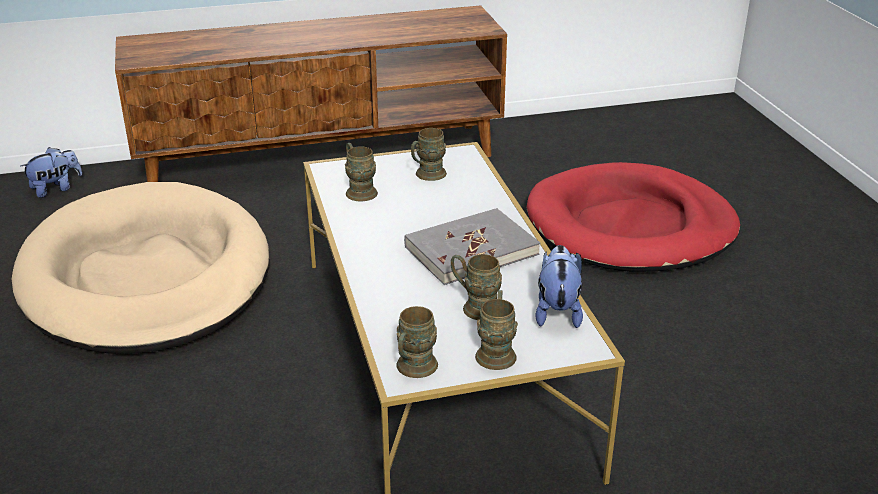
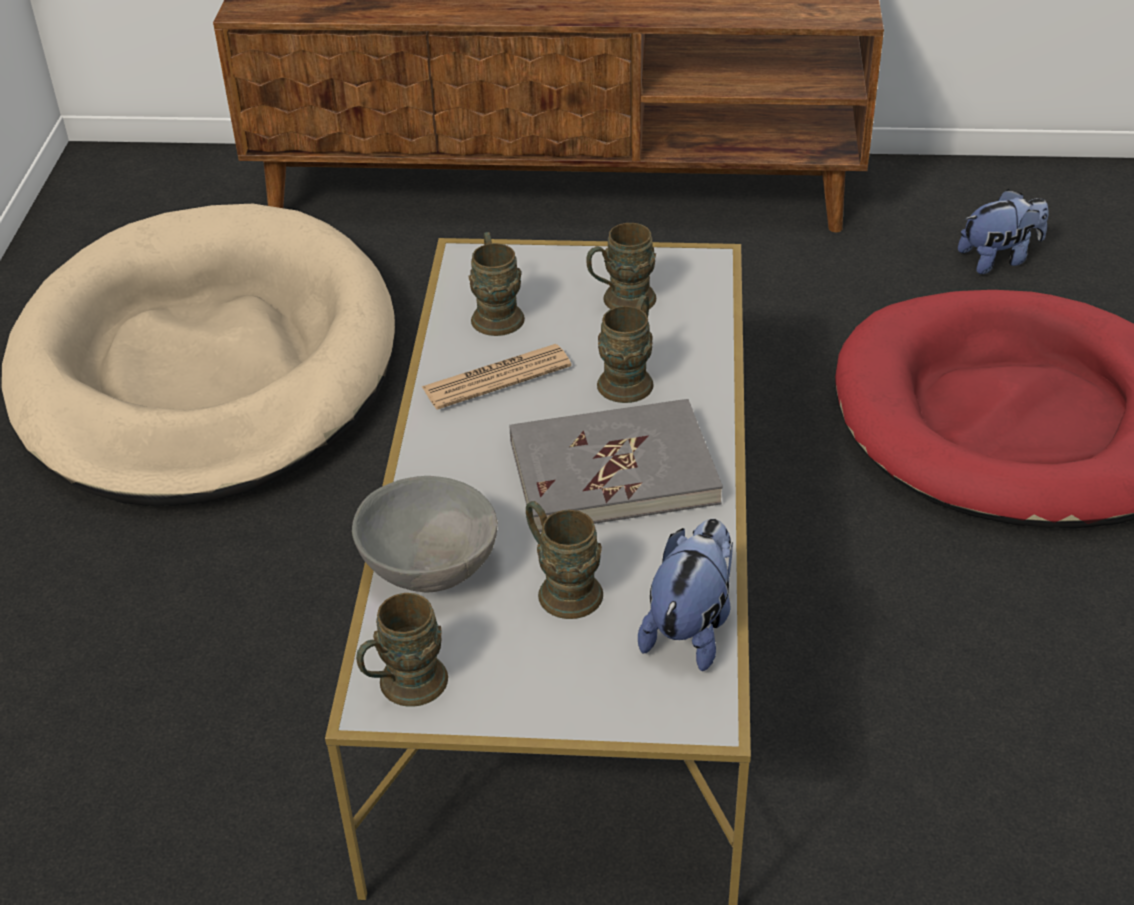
camera: 20 degrees right, 10 degrees up
(56, 189) = (144, 182): plush toy -> plush toy (999, 259)
(378, 219) = (496, 378): none -> newspaper
(393, 311) = (430, 566): none -> grey bowl
(496, 351) = (549, 685): brown mug -> brown mug (630, 378)

